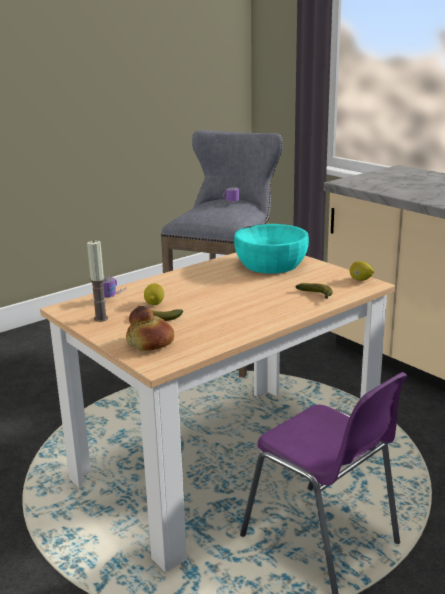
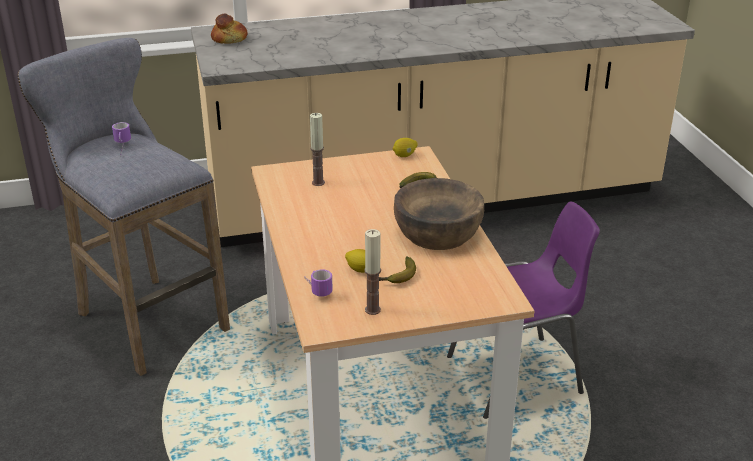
camera: 65 degrees left, 10 degrees up
(150, 343) = (457, 293): bread -> bread (230, 39)
(242, 317) = (438, 232): none -> brown bowl
(270, 264) = (318, 182): turquoise bowl -> candle

